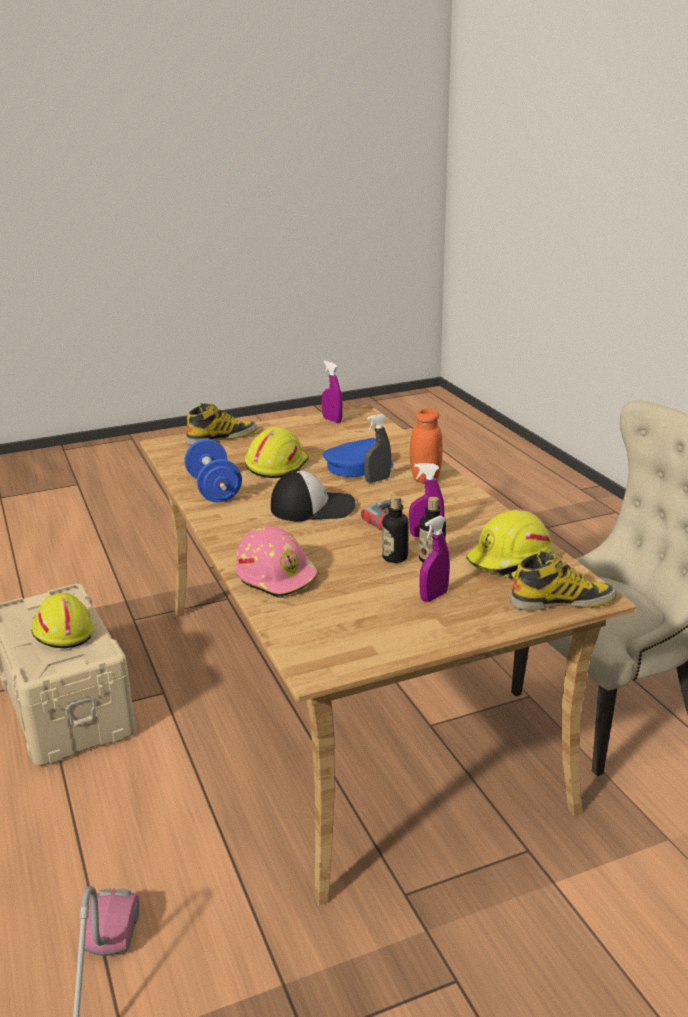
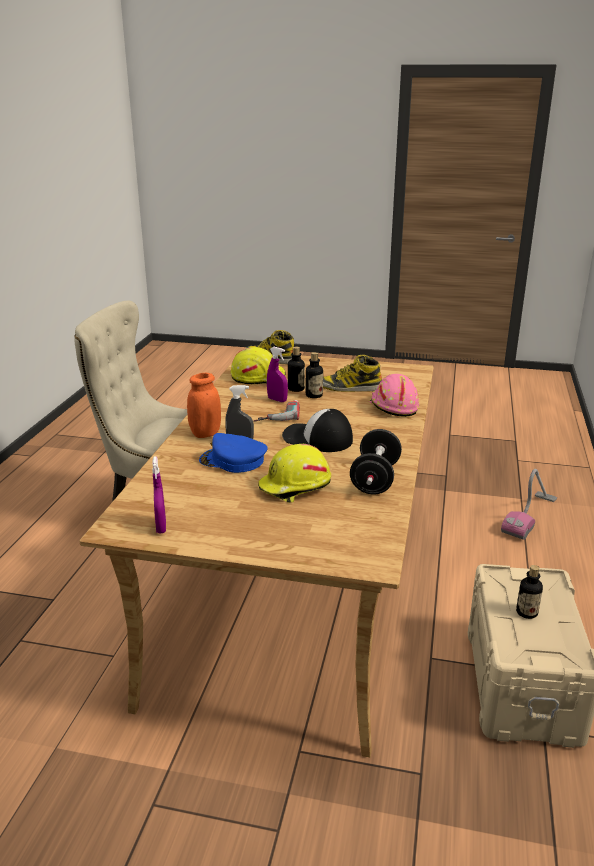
camera: 145 degrees left, 0 degrees up
(61, 632) = (526, 612): yellow hard hat -> bottle
(214, 489) = (375, 479): blue dumbbell -> black dumbbell
(222, 437) = (303, 546): boot -> boot (349, 387)
(434, 596) = (323, 375): purple spray bottle -> none

